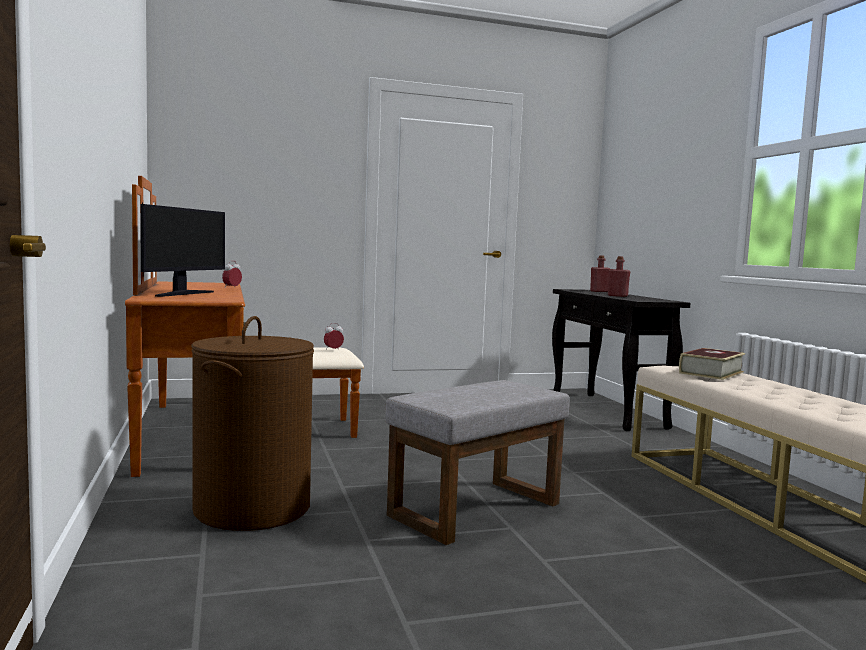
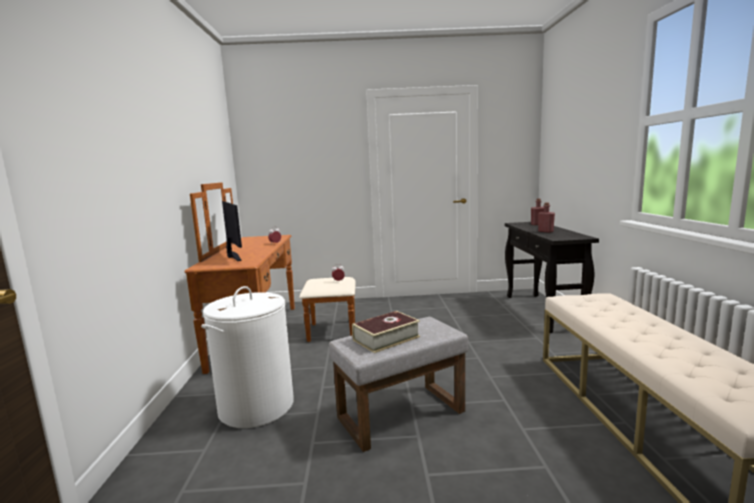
camera: 15 degrees right, 5 degrees up
(183, 294) = (232, 256): monitor -> monitor turned 60 degrees counterclockwise
(252, 508) = (256, 406): brown laundry basket -> white laundry basket
(711, 372) = (601, 305): book -> book (386, 338)

